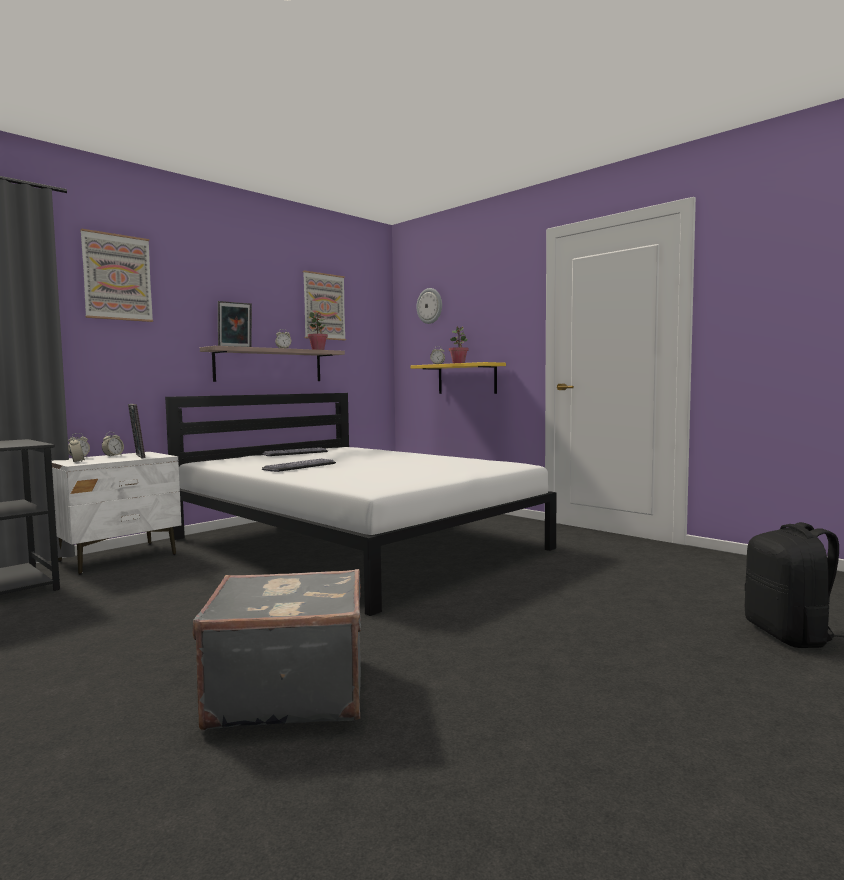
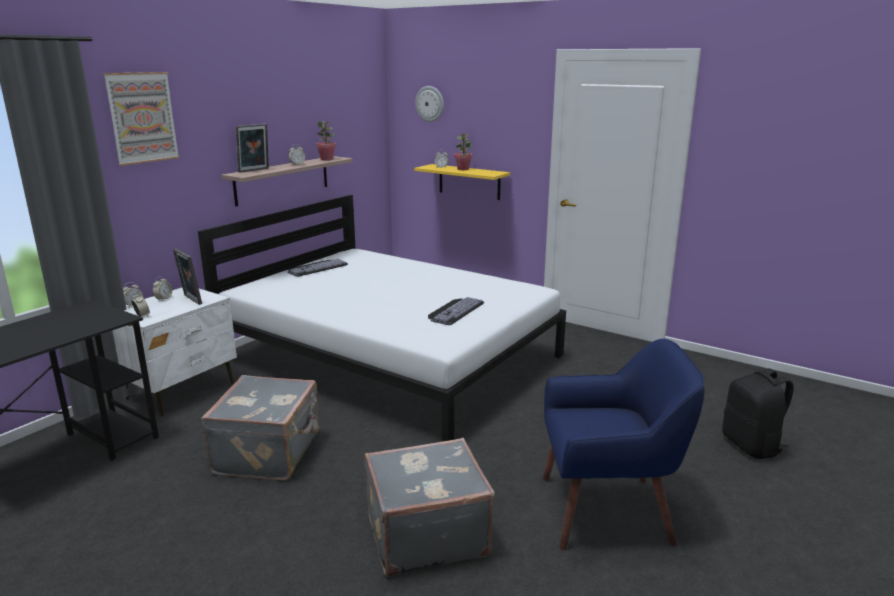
camera: 10 degrees left, 15 degrees up
(163, 607) = (269, 453): none -> grey suitcase
(297, 466) = (342, 300): keyboard -> keyboard (454, 310)
(324, 306) = (327, 110): picture -> none
(554, 686) = (607, 510): none -> blue armchair

